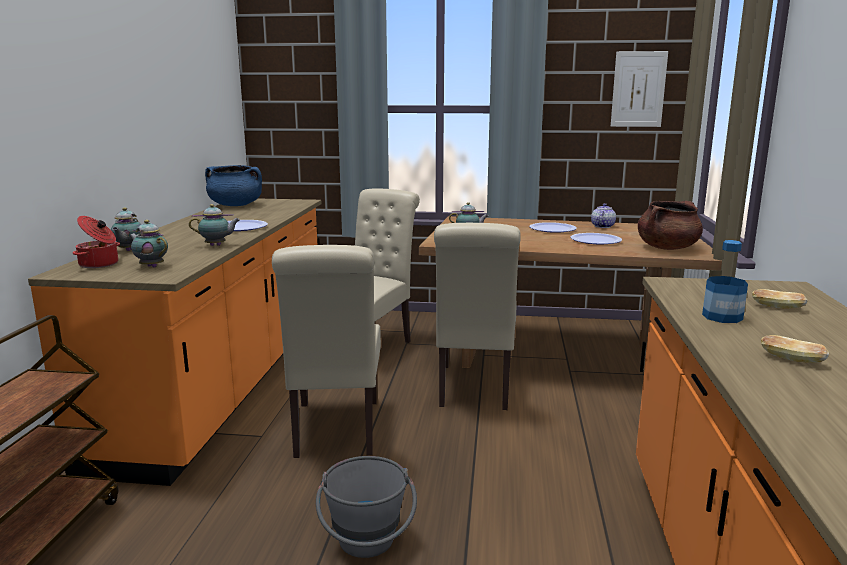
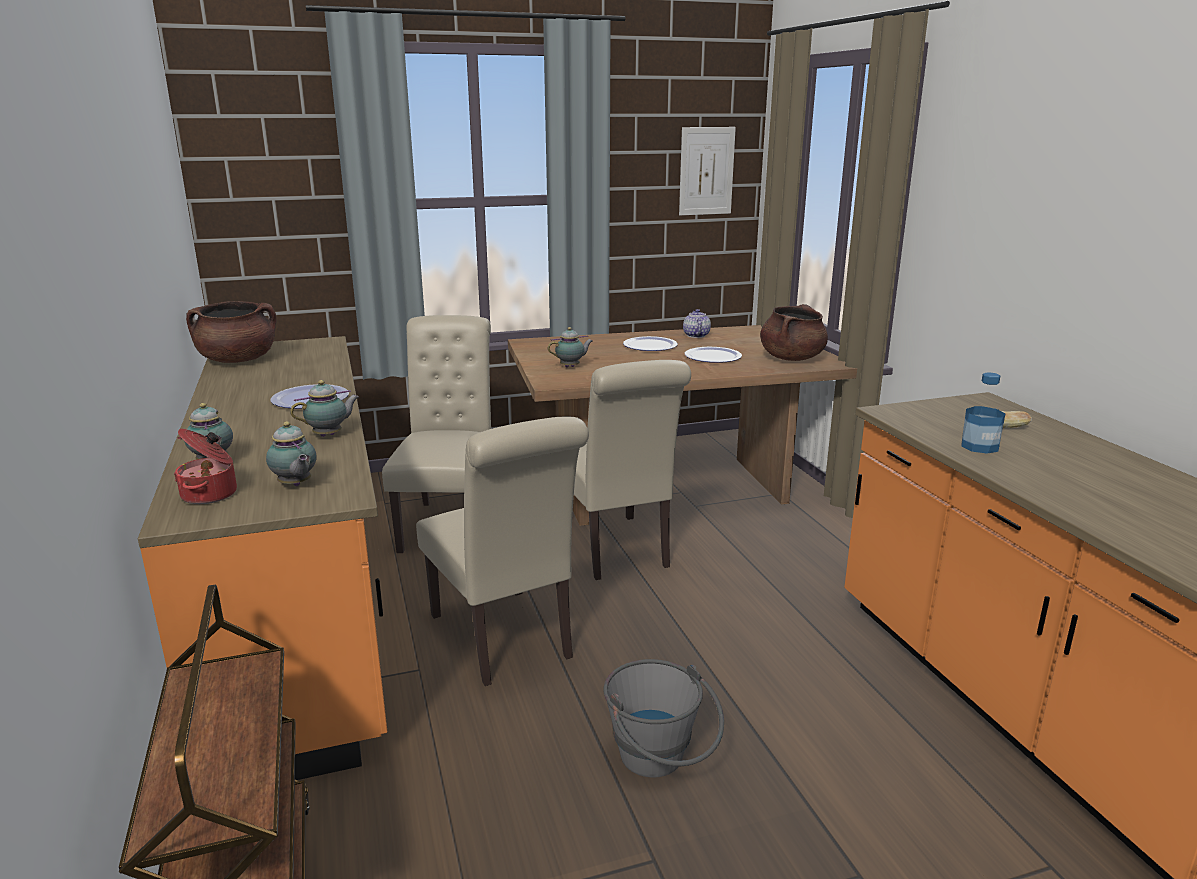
camera: 25 degrees left, 5 degrees up
(151, 266) = (295, 485): teapot -> teapot turned 135 degrees counterclockwise
(235, 205) = (238, 360): blue cooking pot -> brown cooking pot
(791, 360) = (1082, 484): bread -> none

